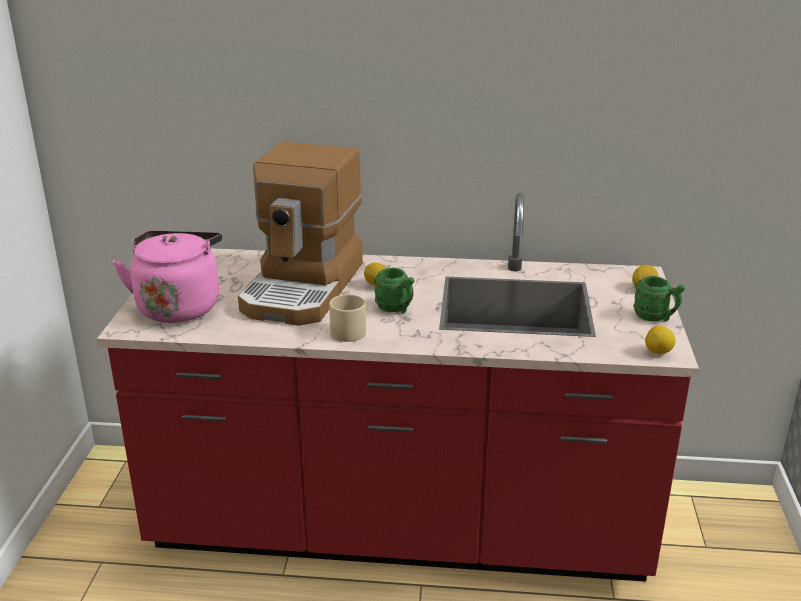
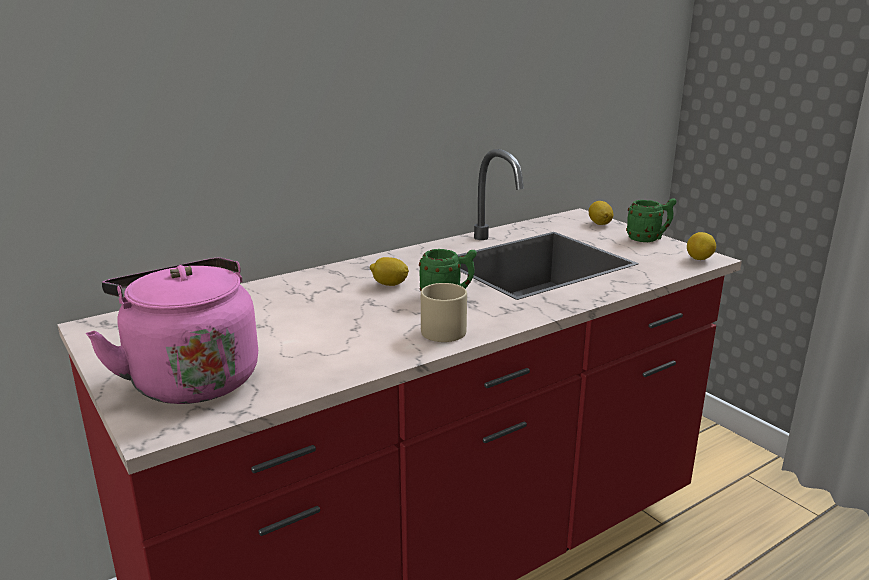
camera: 40 degrees left, 5 degrees down
(304, 288) = (318, 310): coffee machine -> none

